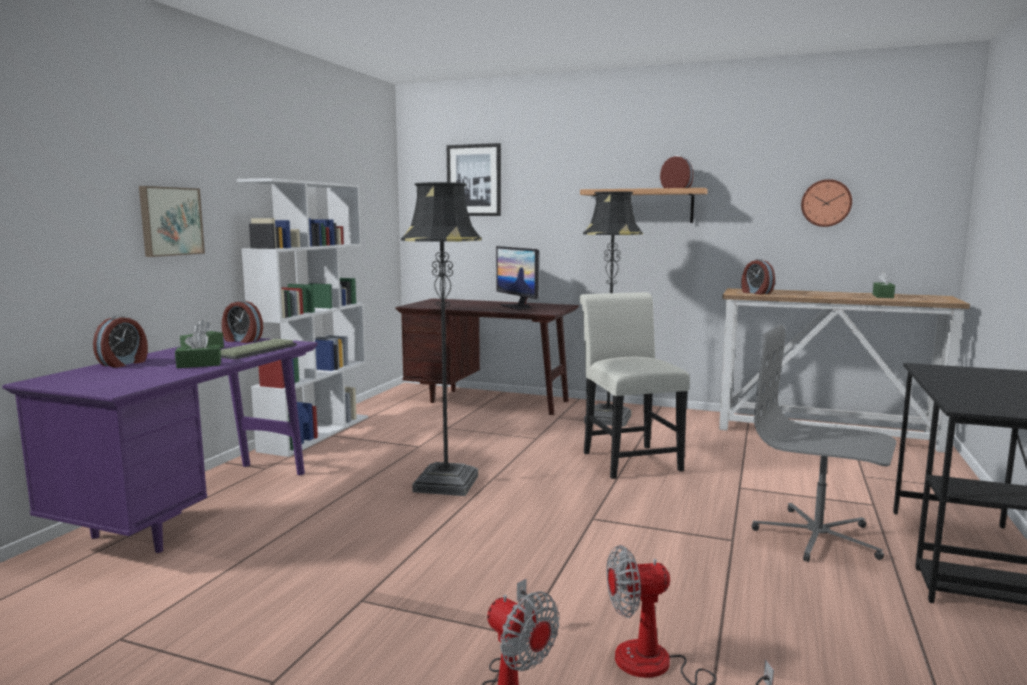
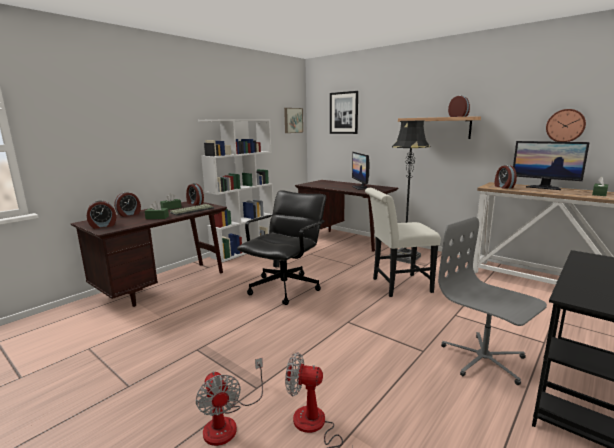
camera: 20 degrees right, 5 degrees up
(96, 384) = (103, 226): none -> alarm clock
(170, 221) = (160, 143): picture -> picture (293, 120)
(195, 509) = (164, 285): purple desk -> brown desk
(446, 484) = (285, 288): black floor lamp -> black office chair
(628, 459) = (397, 285): white chair -> white chair turned 105 degrees counterclockwise
(807, 292) = (544, 187): none -> monitor

